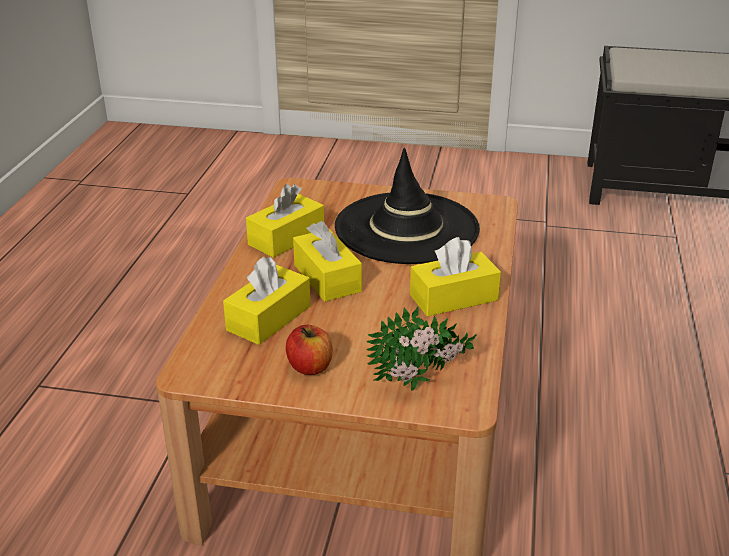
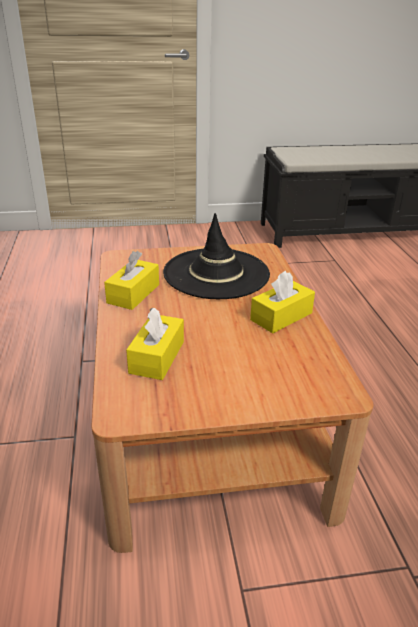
camera: 20 degrees left, 0 degrees up
(310, 367) = (213, 389): apple -> none
(327, 278) = (182, 318): yellow tissue box -> none
(421, 384) = (303, 385): potted plant -> none

